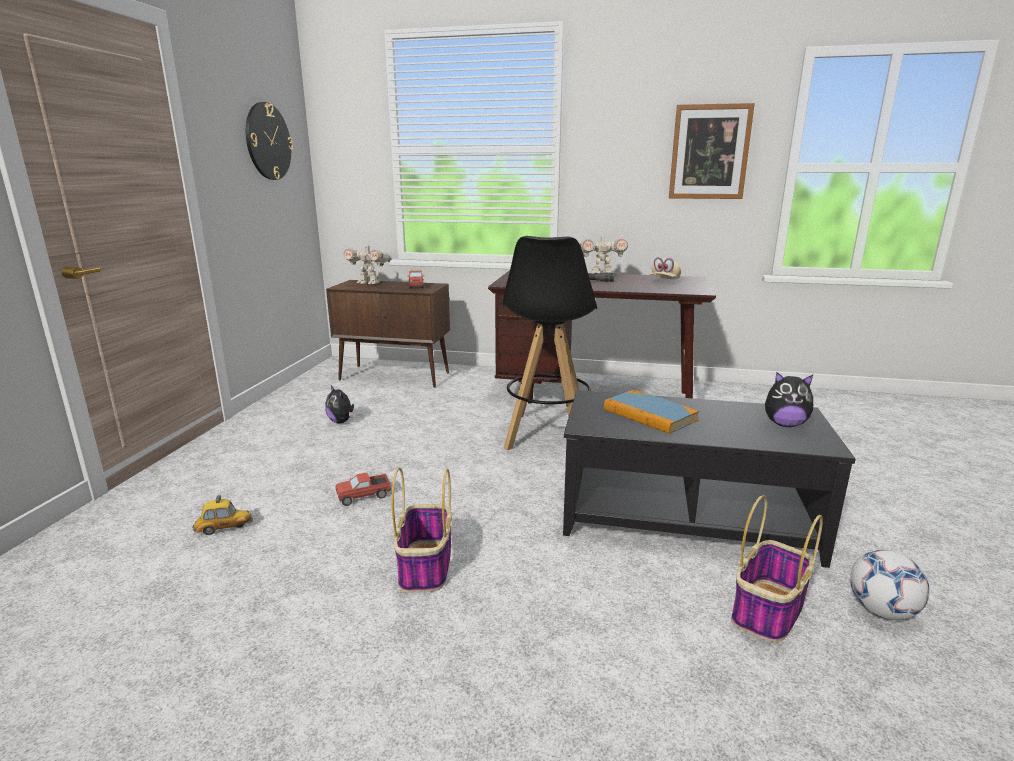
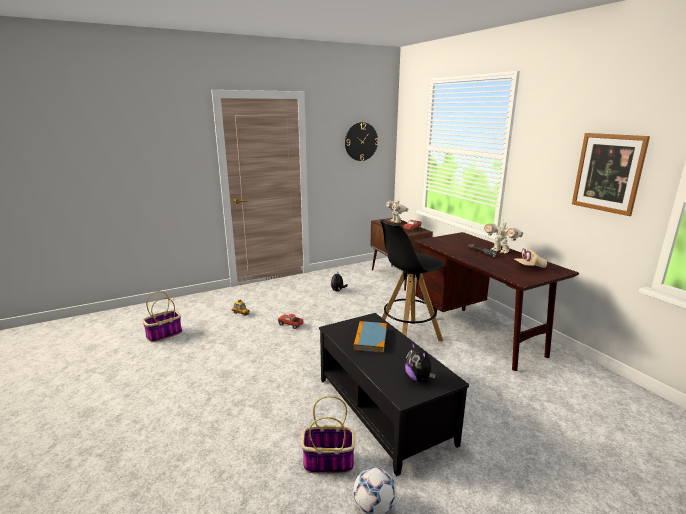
camera: 50 degrees right, 0 degrees up
(426, 567) = (262, 360): basket -> basket (164, 335)

